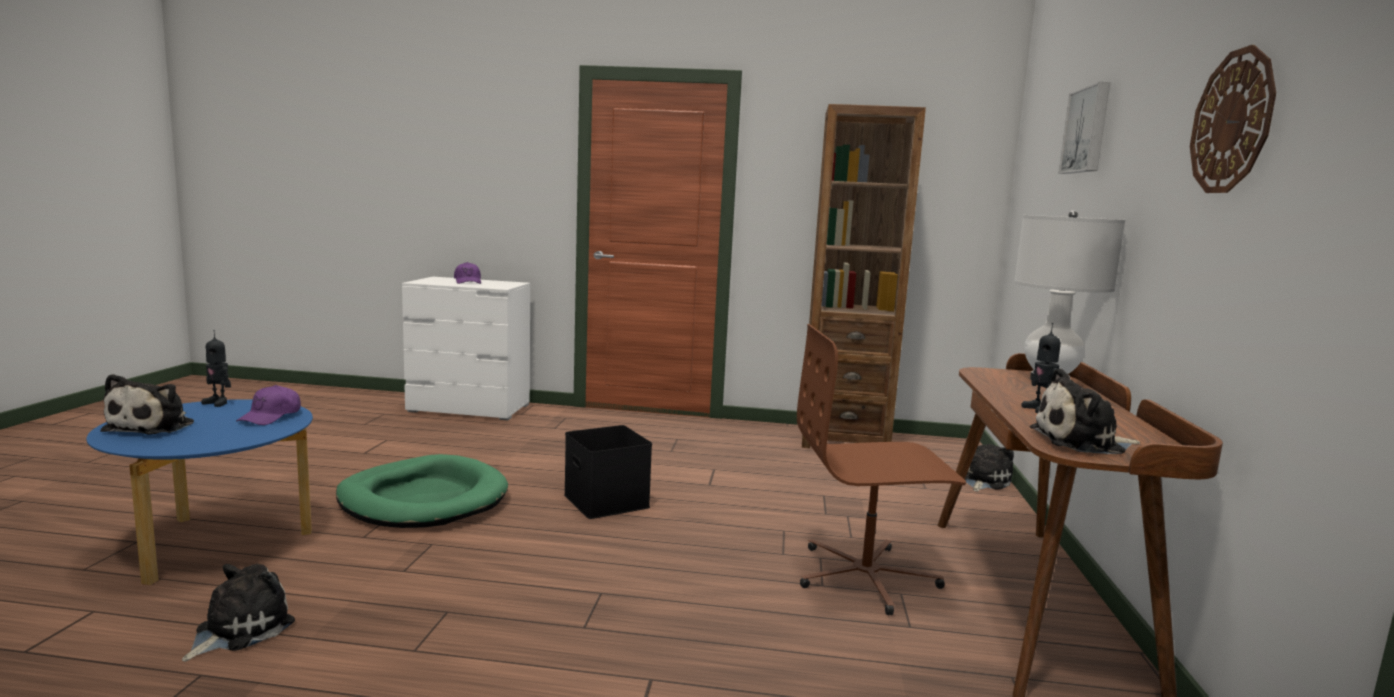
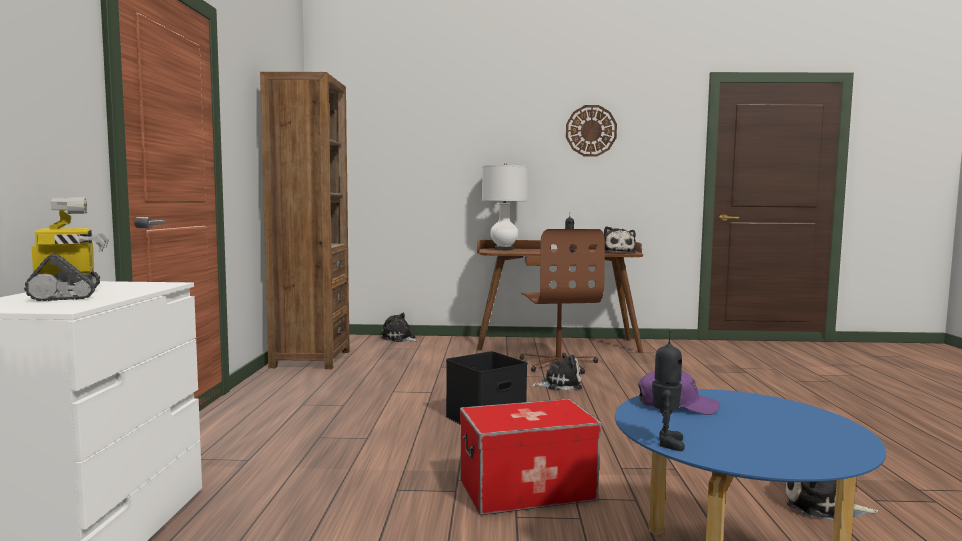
camera: 95 degrees left, 5 degrees down
(154, 426) = (792, 444): plush toy -> plush toy (559, 384)
(423, 499) = (527, 491): green dog bed -> storage box
(468, 281) = (68, 294): purple cap -> toy robot
(1087, 130) = (447, 120): picture -> none

